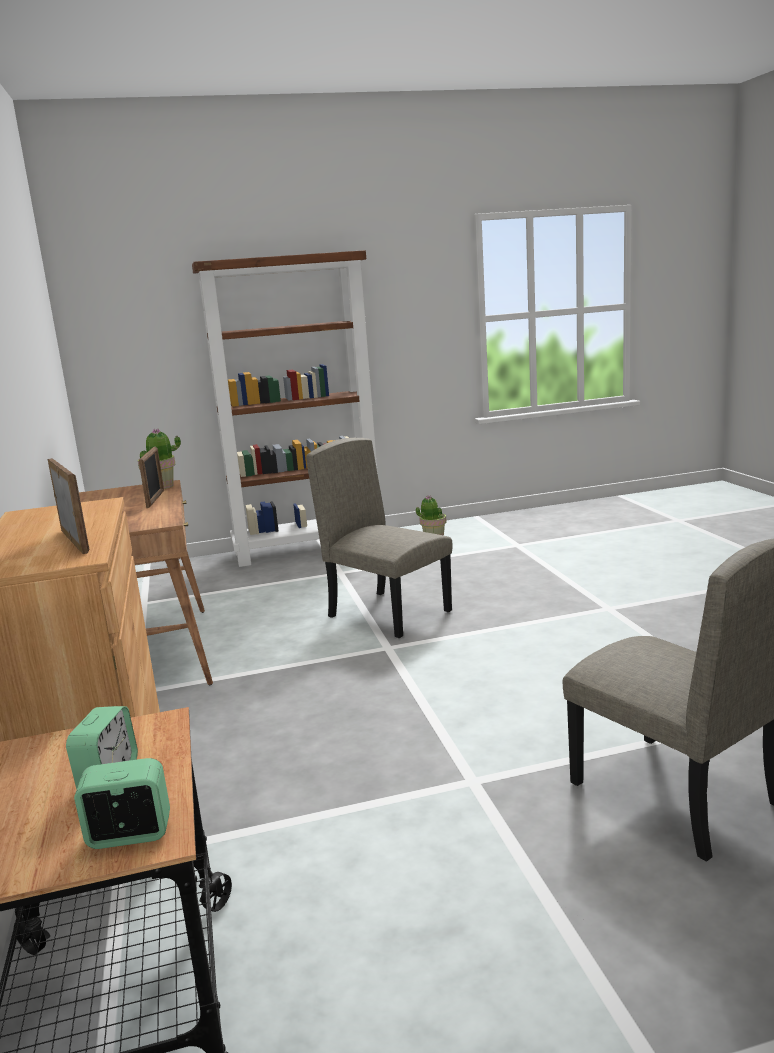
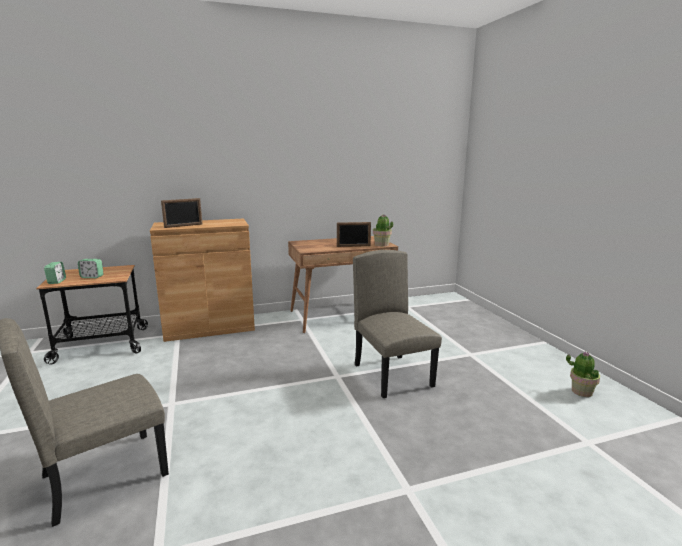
camera: 85 degrees right, 0 degrees up
(309, 548) = (519, 340): brown bookcase -> none
(390, 613) = (393, 375): beige chair -> beige chair turned 60 degrees counterclockwise

